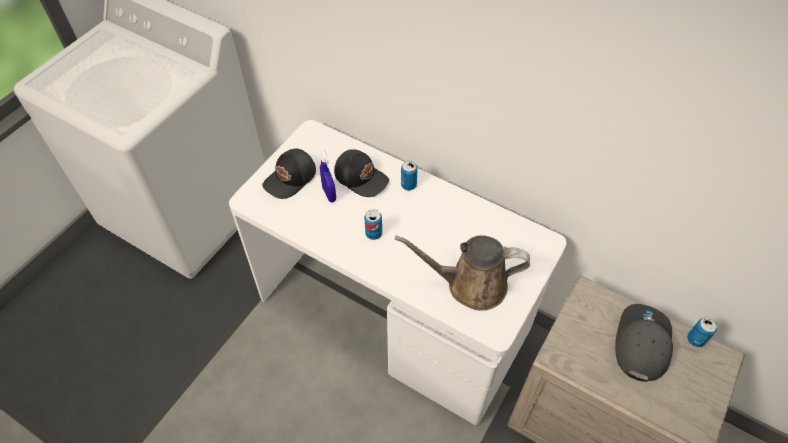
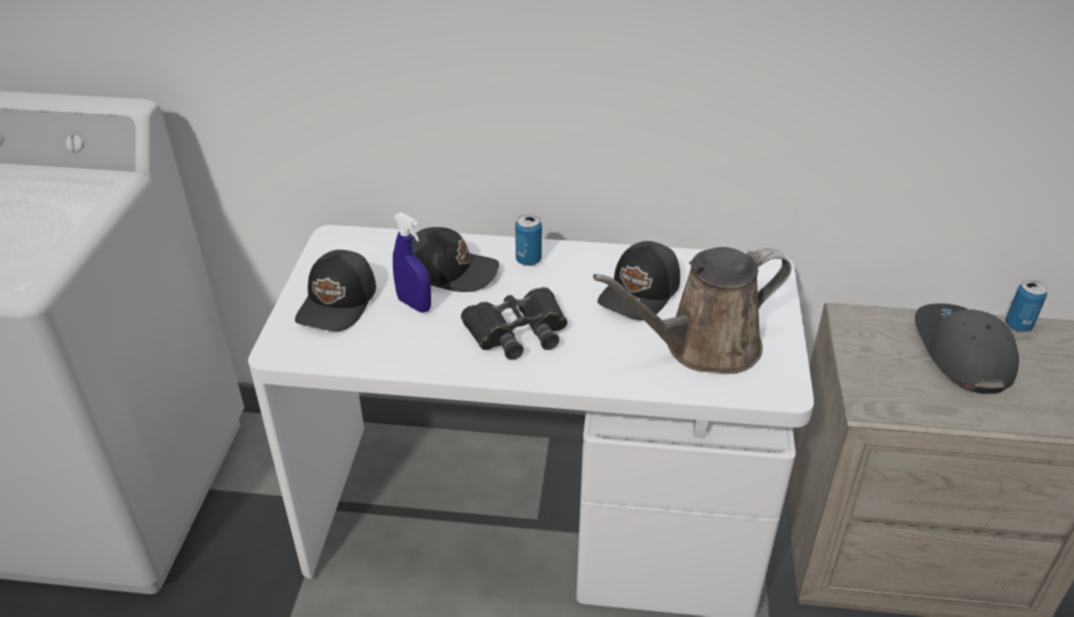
camera: 25 degrees left, 15 degrees down
(373, 233) = (517, 331): can -> black binoculars
(458, 233) = (641, 293): none -> black cap

